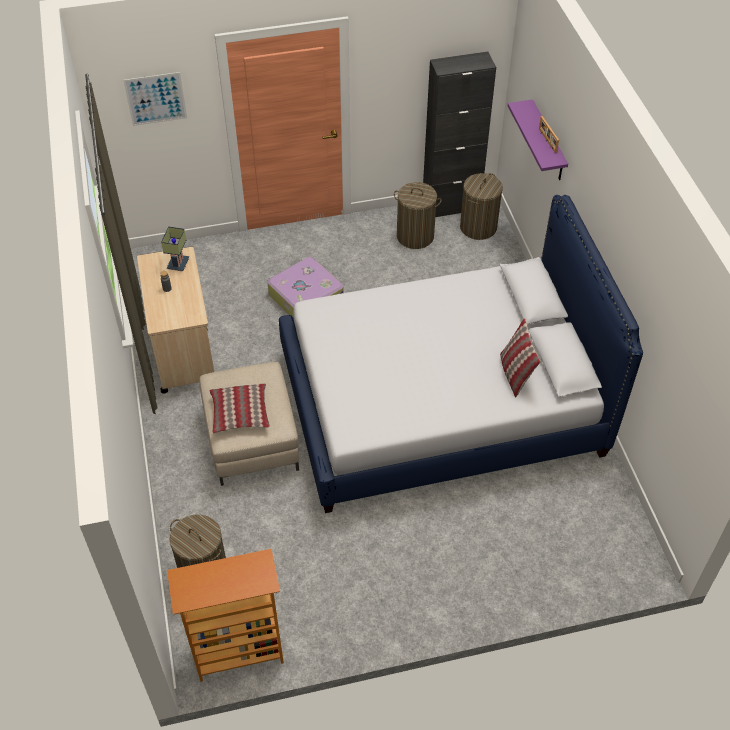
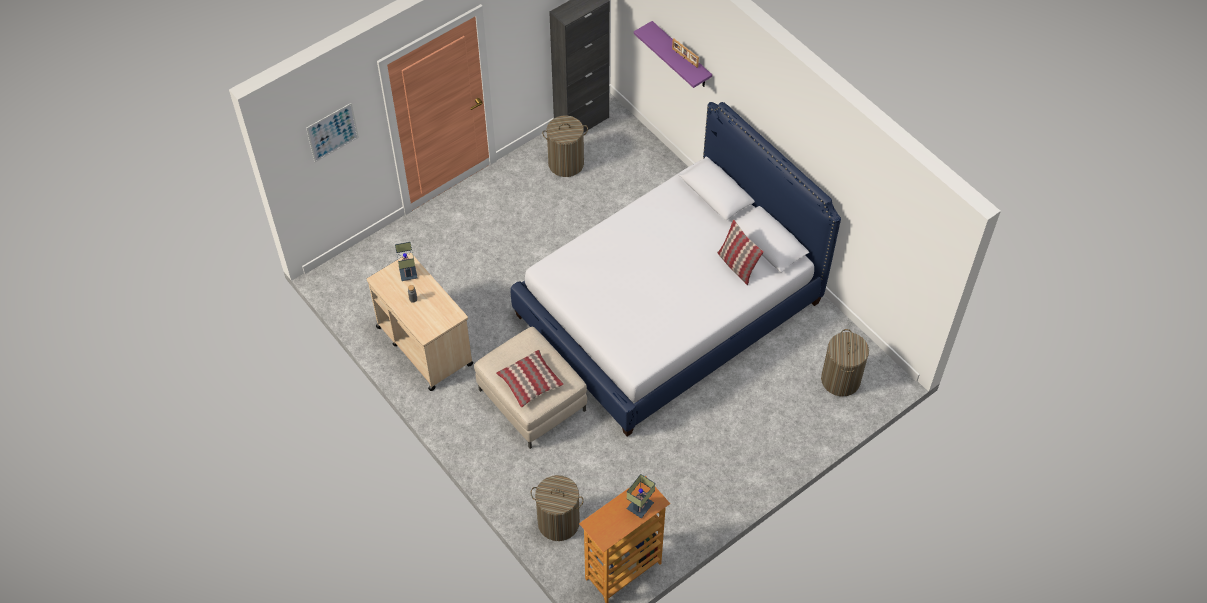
camera: 25 degrees left, 5 degrees up
(244, 578) = (639, 505): none -> table lamp
(305, 297) = (502, 256): suitcase -> none
(478, 227) = (616, 135): laundry basket -> laundry basket (840, 379)

